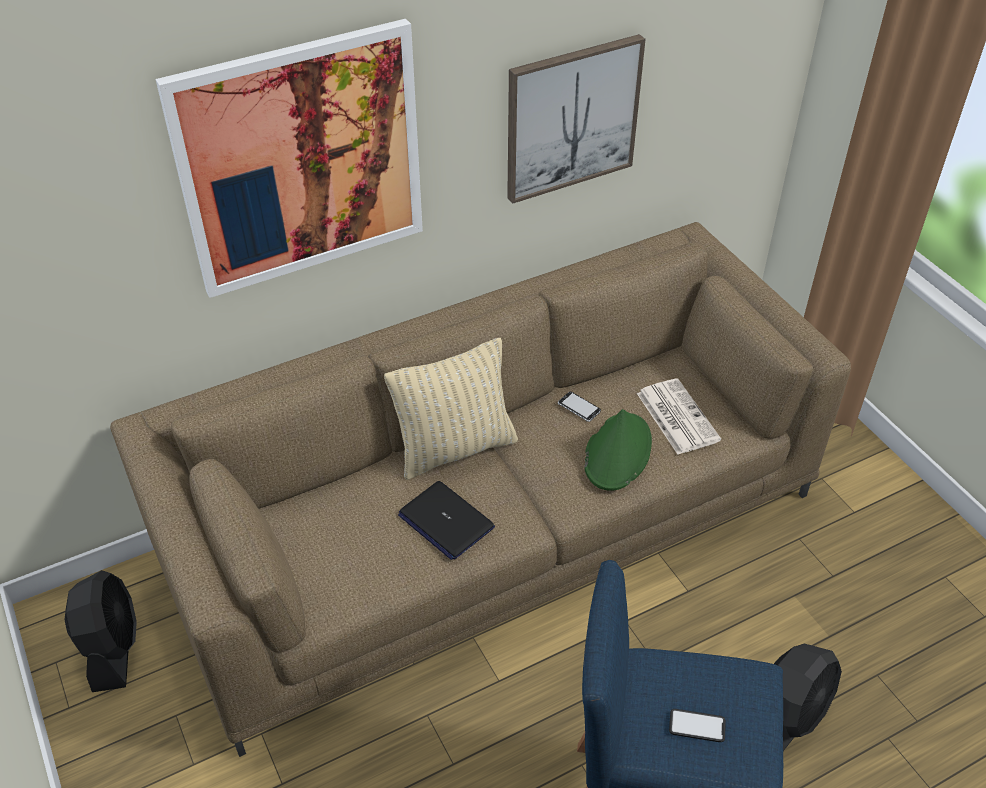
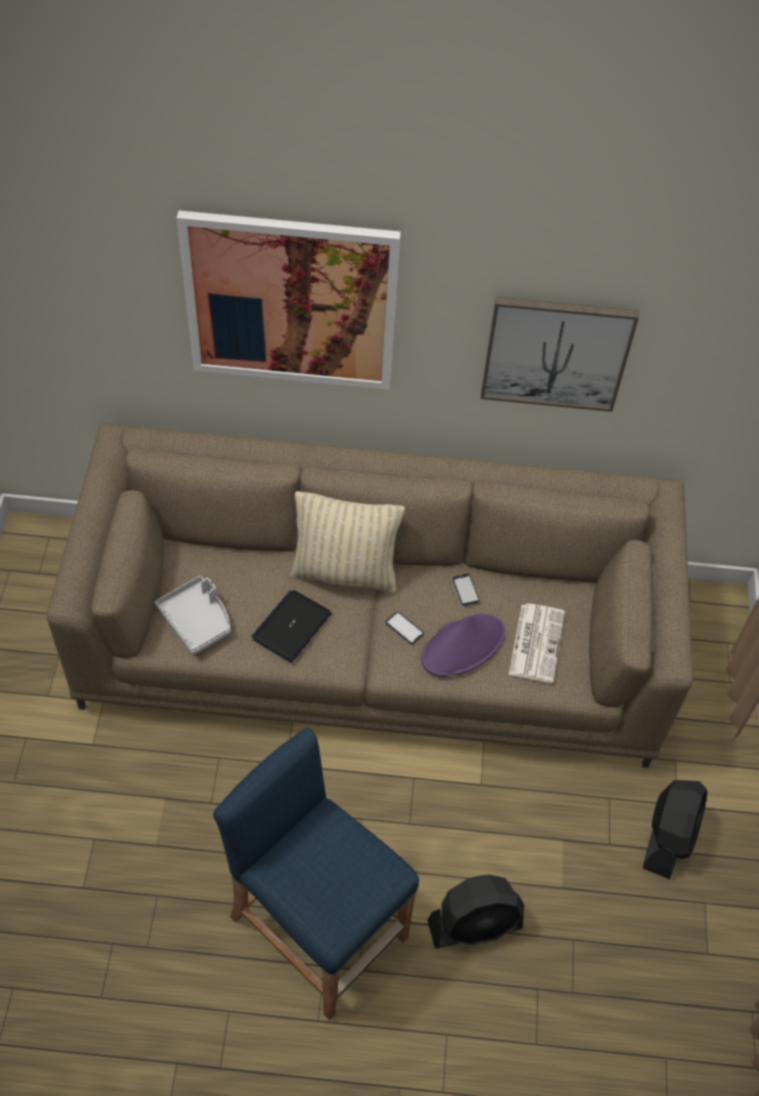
camera: 30 degrees right, 10 degrees up
(113, 647) = (50, 581): black fan -> black fan (668, 836)
(345, 567) = (197, 620): none -> grey tray
(445, 521) = (291, 626): laptop -> laptop turned 45 degrees clockwise
(617, 452) = (463, 645): green hat -> purple hat
(697, 726) = (319, 879): phone -> phone (404, 628)

